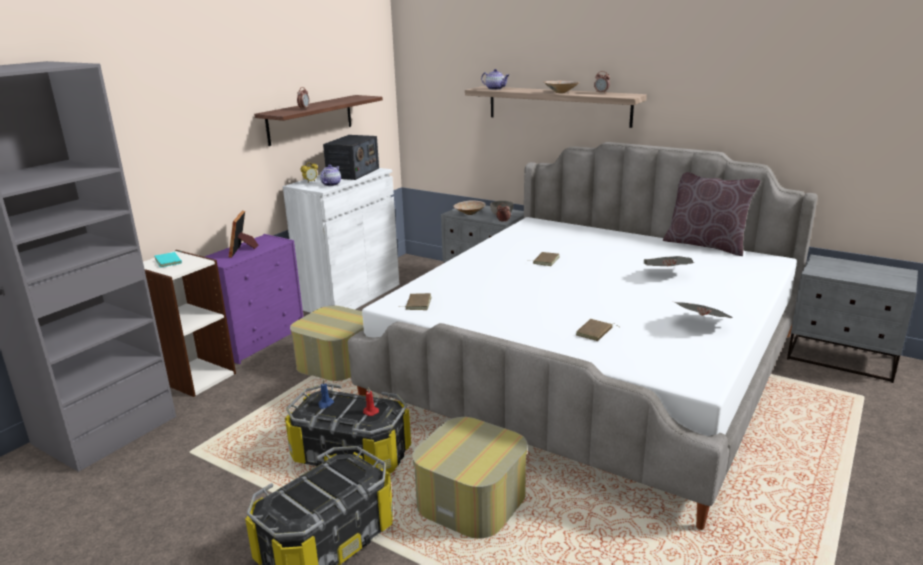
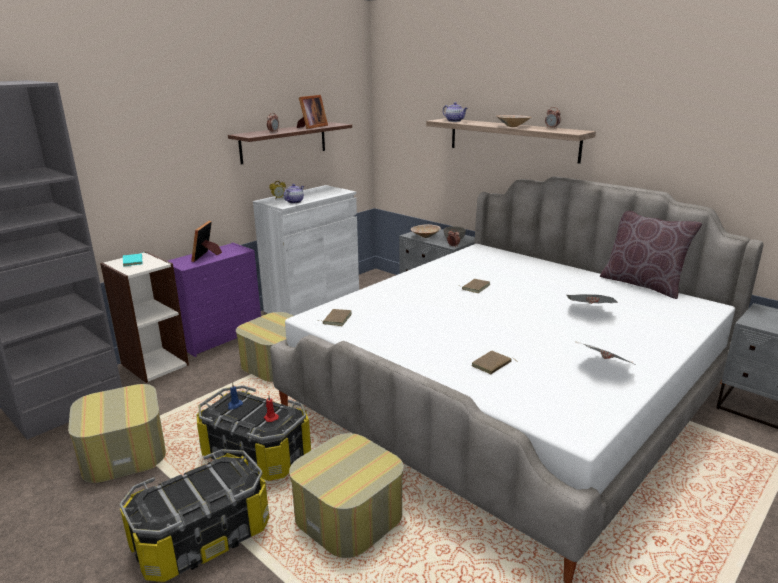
camera: 10 degrees right, 0 degrees up
(201, 470) = (124, 452): none -> ottoman
(340, 101) = (311, 127): none -> picture frame
(353, 173) = (320, 192): radio -> none

